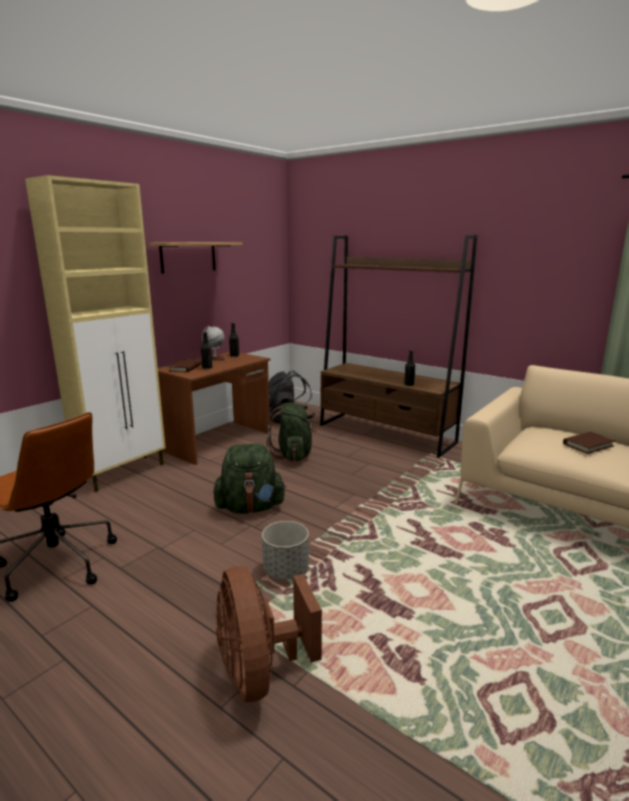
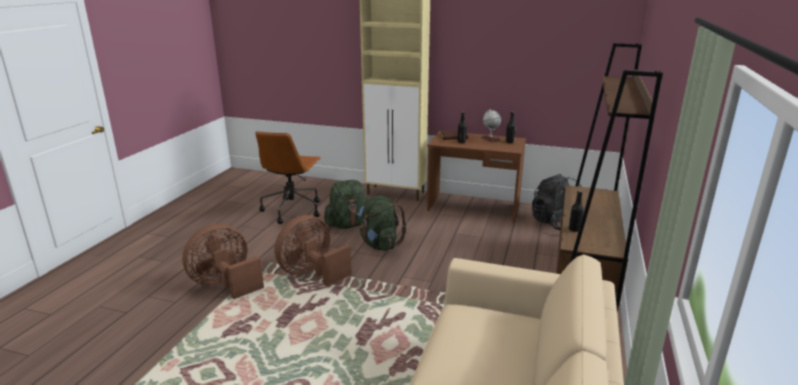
camera: 70 degrees right, 5 degrees up
(188, 257) = (493, 47): shelf -> none
(286, 571) = (312, 274): grey planter -> brown fan
(293, 455) = (479, 242): green backpack -> green backpack (348, 225)
(588, 445) = (483, 348): brown book -> none

